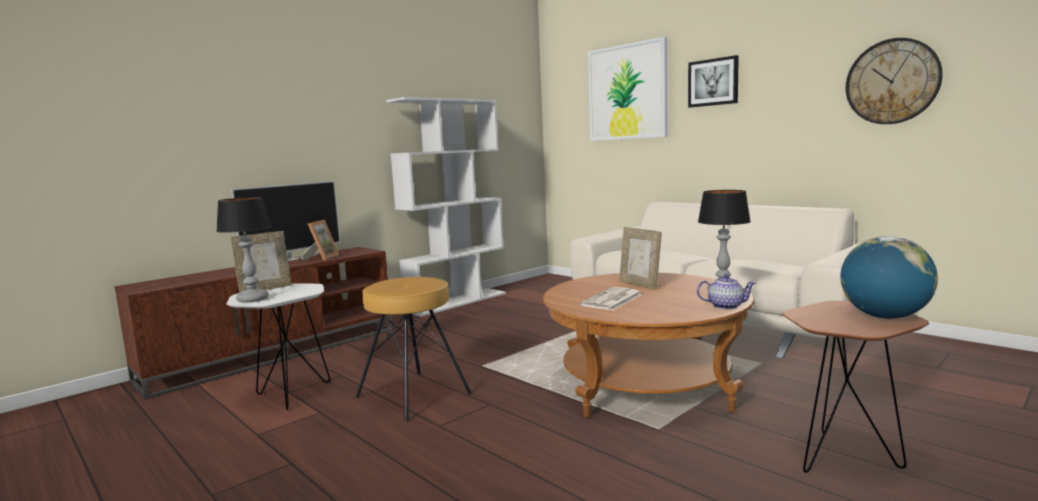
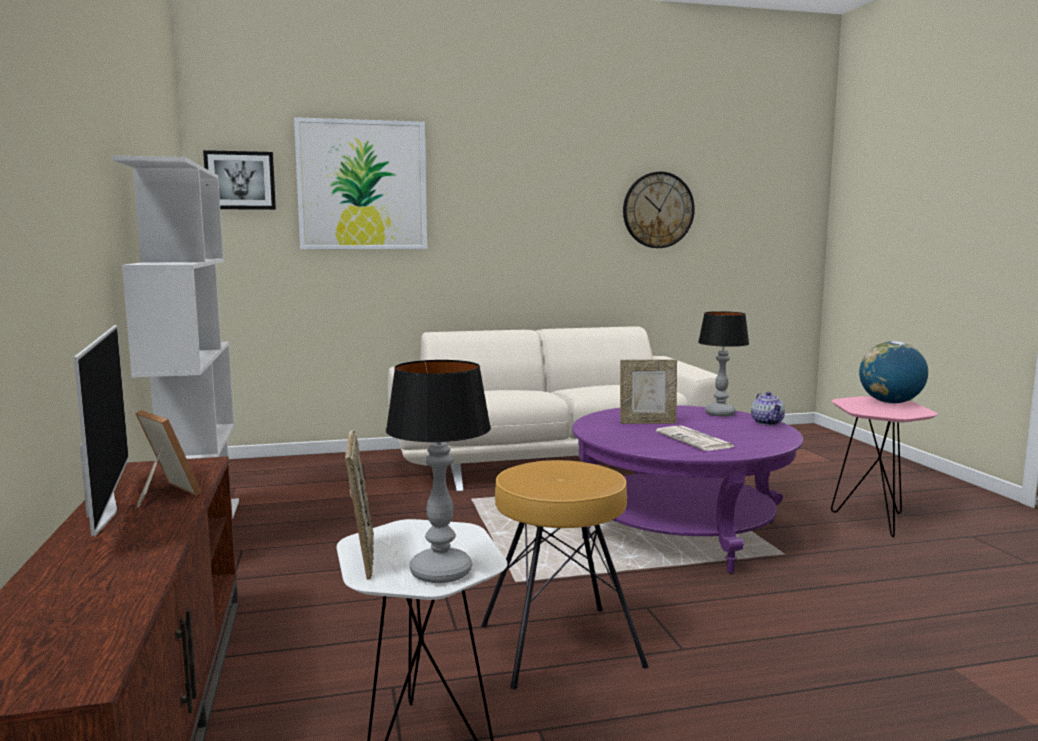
camera: 60 degrees left, 0 degrees up
(645, 385) = (680, 530): brown coffee table -> purple coffee table
(713, 82) = (487, 188): picture -> picture (240, 180)
(726, 306) = (767, 422): teapot -> teapot turned 135 degrees clockwise
(845, 456) = (873, 519): brown side table -> pink side table

